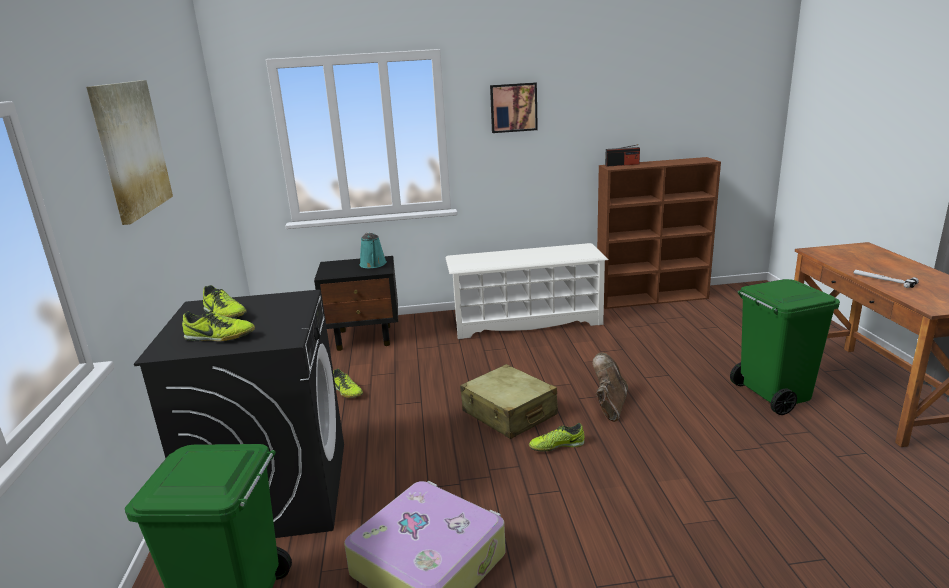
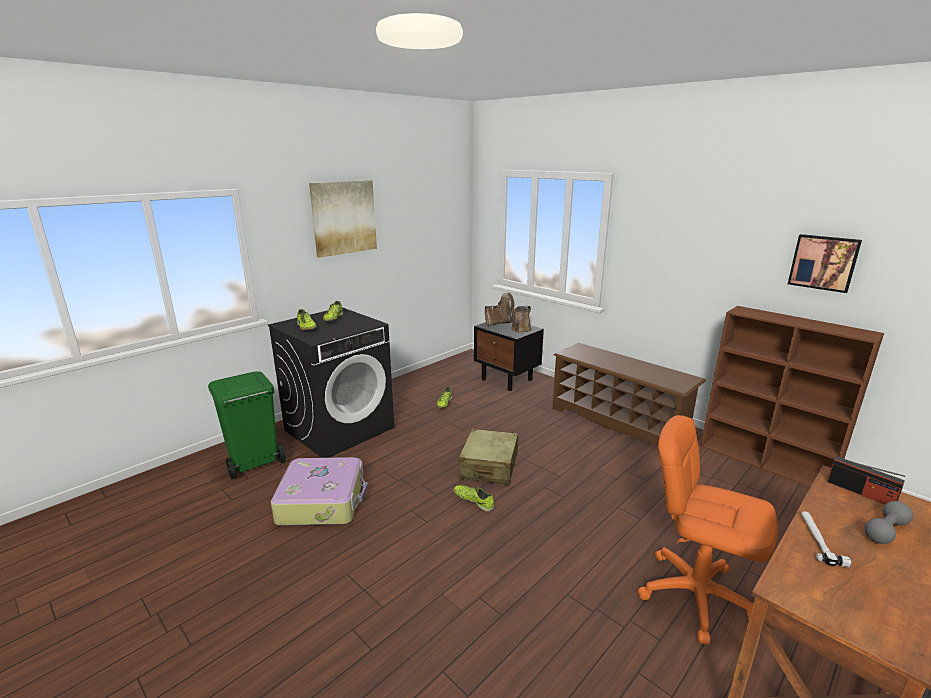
camera: 50 degrees right, 0 degrees up
(373, 265) = (519, 330): turquoise watering can -> brown watering can
(513, 107) = (665, 232): picture -> picture (823, 262)
(526, 321) = (618, 422): white shoe rack -> brown shoe rack
(609, 406) = (551, 505): brown boot -> brown boot (500, 323)
(622, 165) = (757, 312): radio -> radio (860, 492)
(772, 395) = (695, 595): green trash can -> orange office chair
(882, 263) = (885, 531): none -> grey dumbbell

